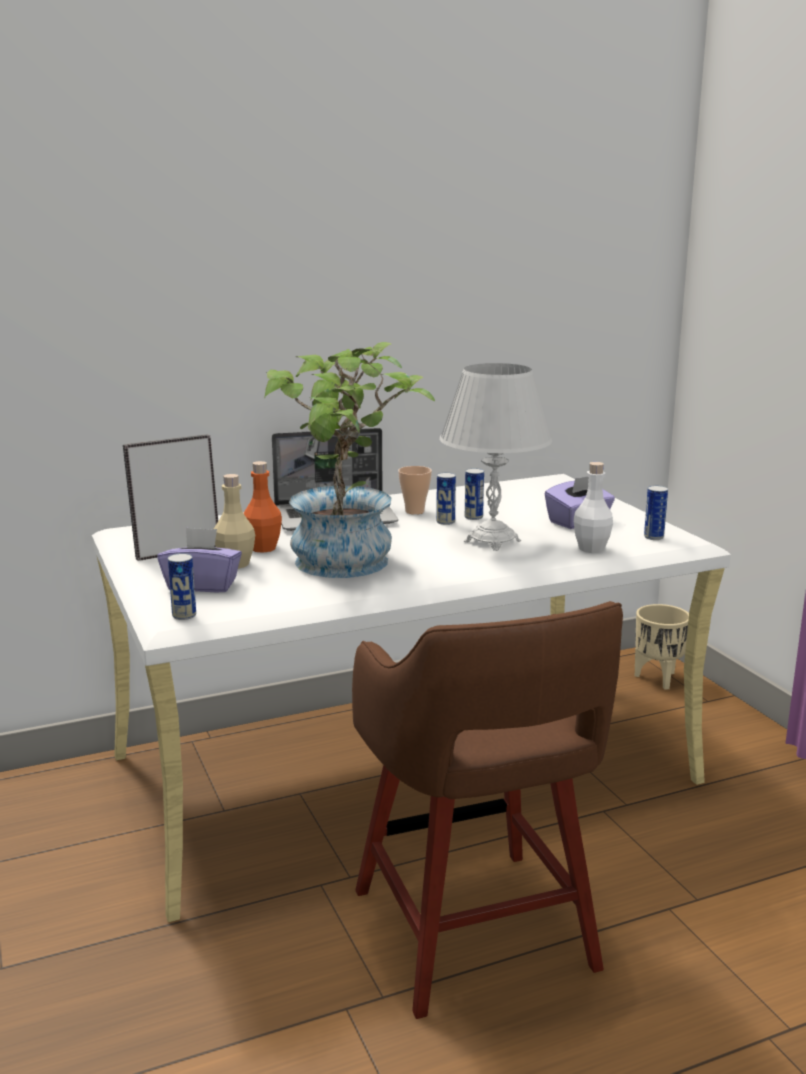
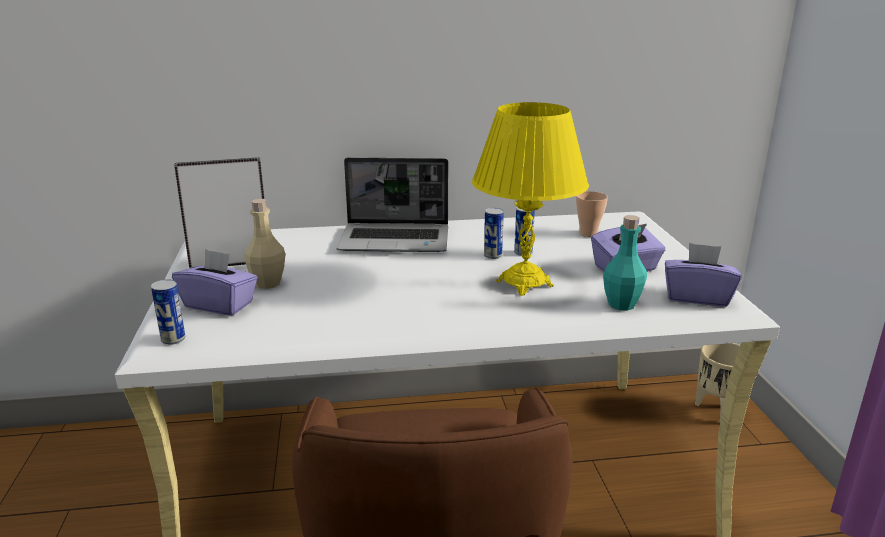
camera: 15 degrees right, 5 degrees up
(263, 548) = (306, 268): orange bottle -> none
(346, 566) = (364, 298): potted plant -> none
(414, 511) = (471, 240): cup -> cup (588, 233)
(492, 541) = (524, 283): white table lamp -> yellow table lamp
(591, 549) = (621, 304): white bottle -> turquoise bottle
(653, 537) = (697, 297): can -> purple tissue box

